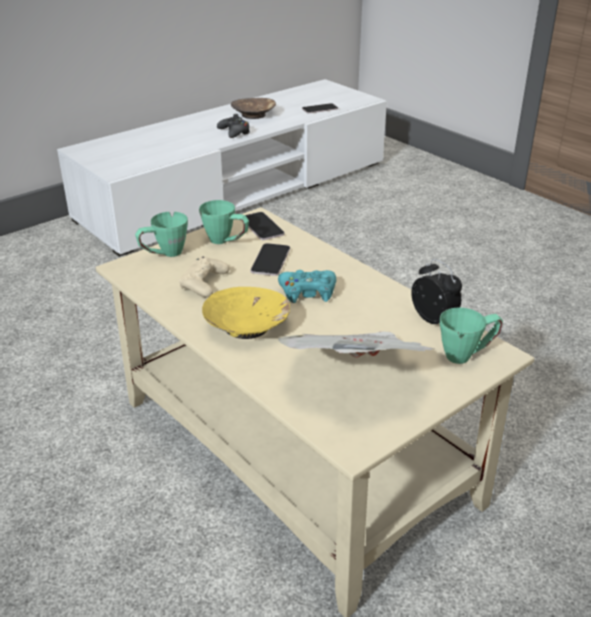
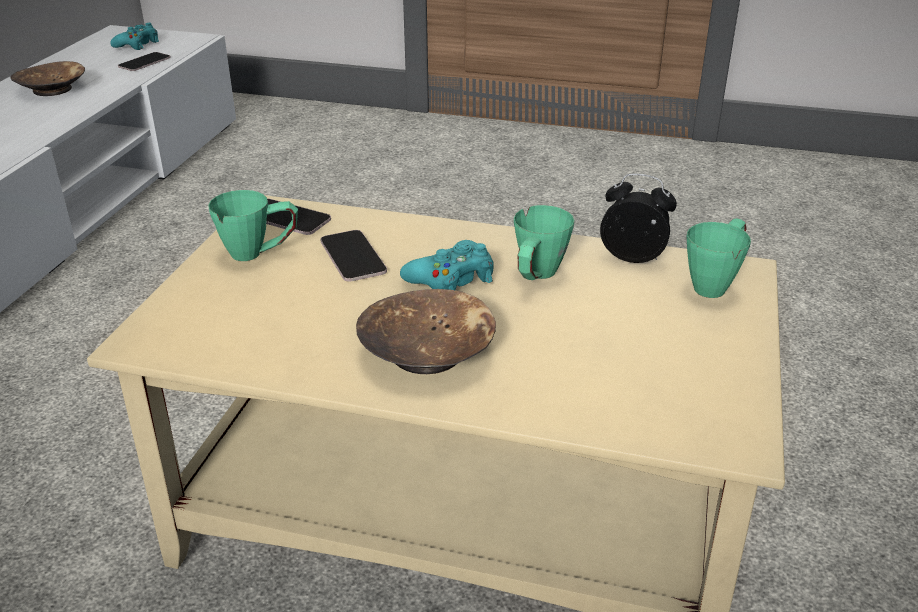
camera: 35 degrees left, 0 degrees up
(164, 254) = (185, 301): green mug -> green mug (536, 278)
(204, 283) = (296, 319): beige game controller -> none
(234, 132) = (47, 118): black game controller -> none
(247, 326) = (428, 353): yellow bowl -> brown bowl
(327, 96) = (137, 44): none -> turquoise game controller
(356, 375) = (635, 356): newspaper -> none

